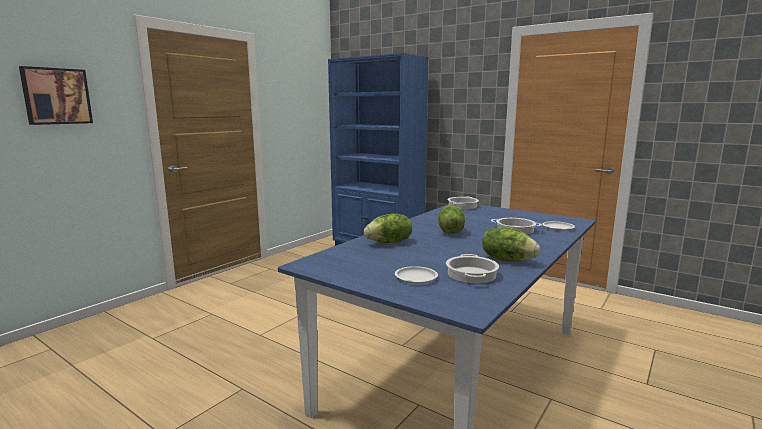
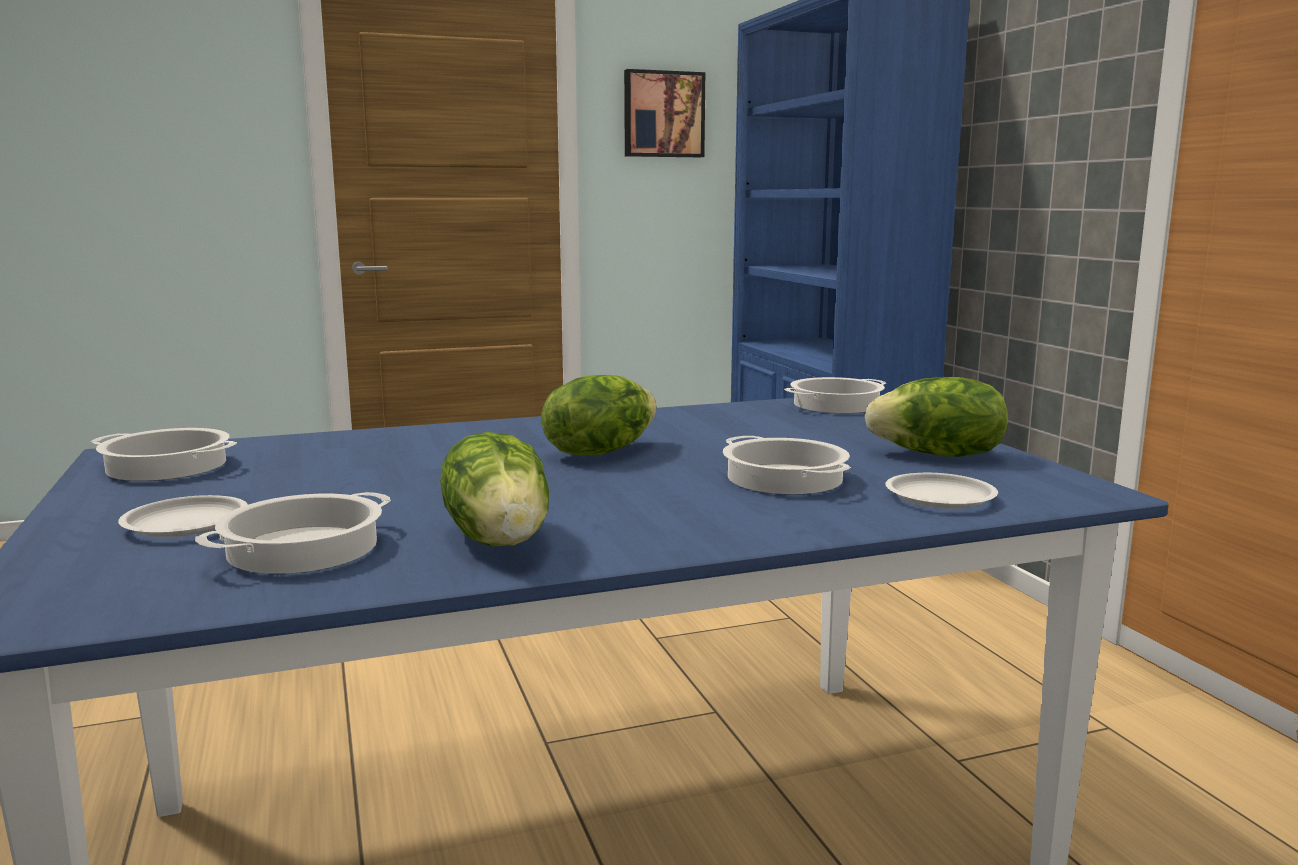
camera: 35 degrees right, 0 degrees up
(56, 96) = (143, 119): picture -> picture (663, 114)
(338, 264) = (169, 466): none -> cooking pot
(389, 242) = (394, 448): lettuce -> lettuce (938, 455)

